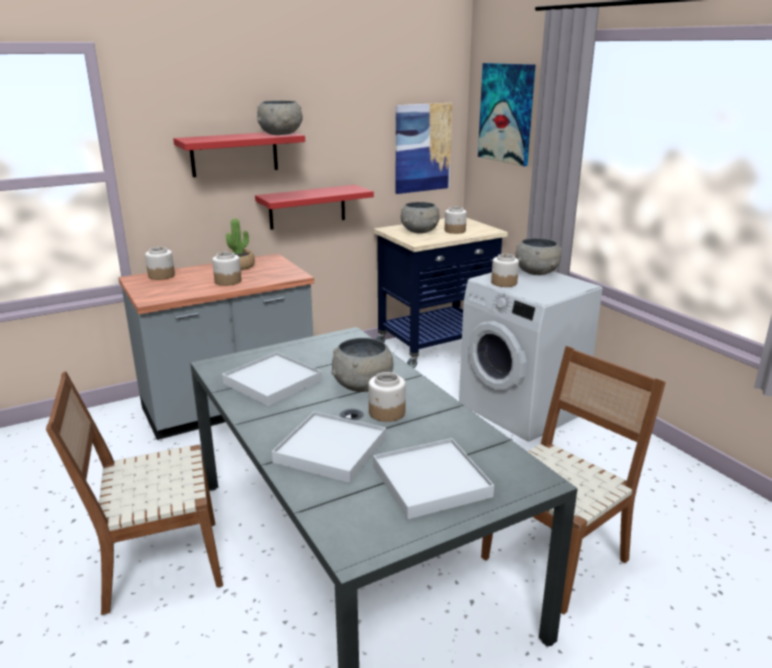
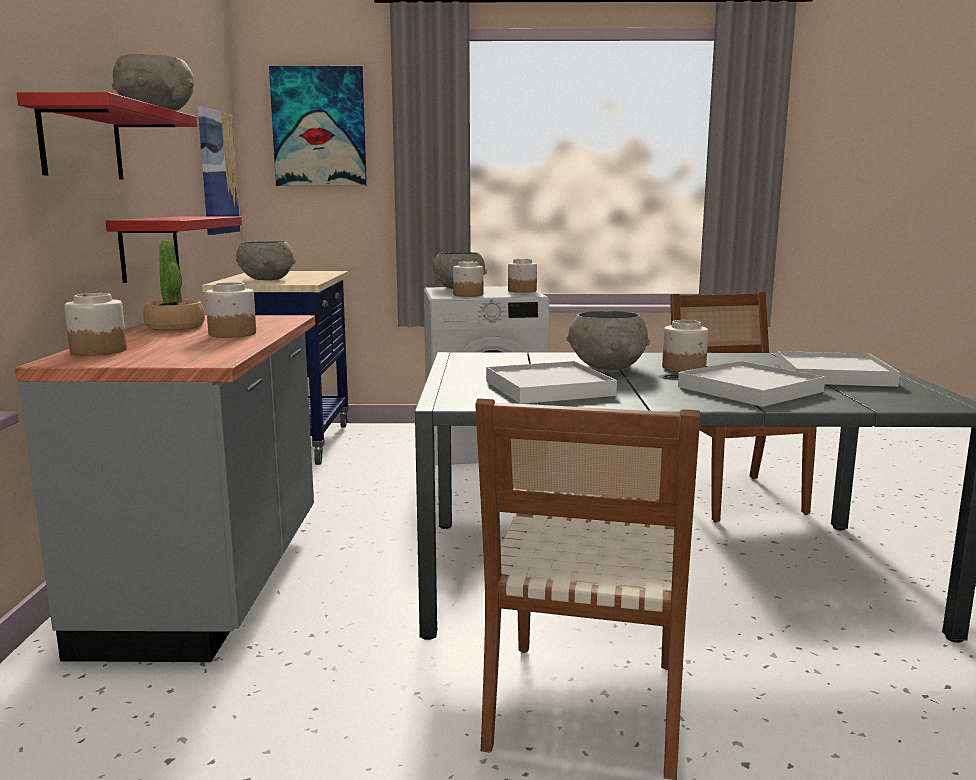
camera: 60 degrees left, 10 degrees down
(455, 231) = (300, 275): jar -> jar (522, 291)

